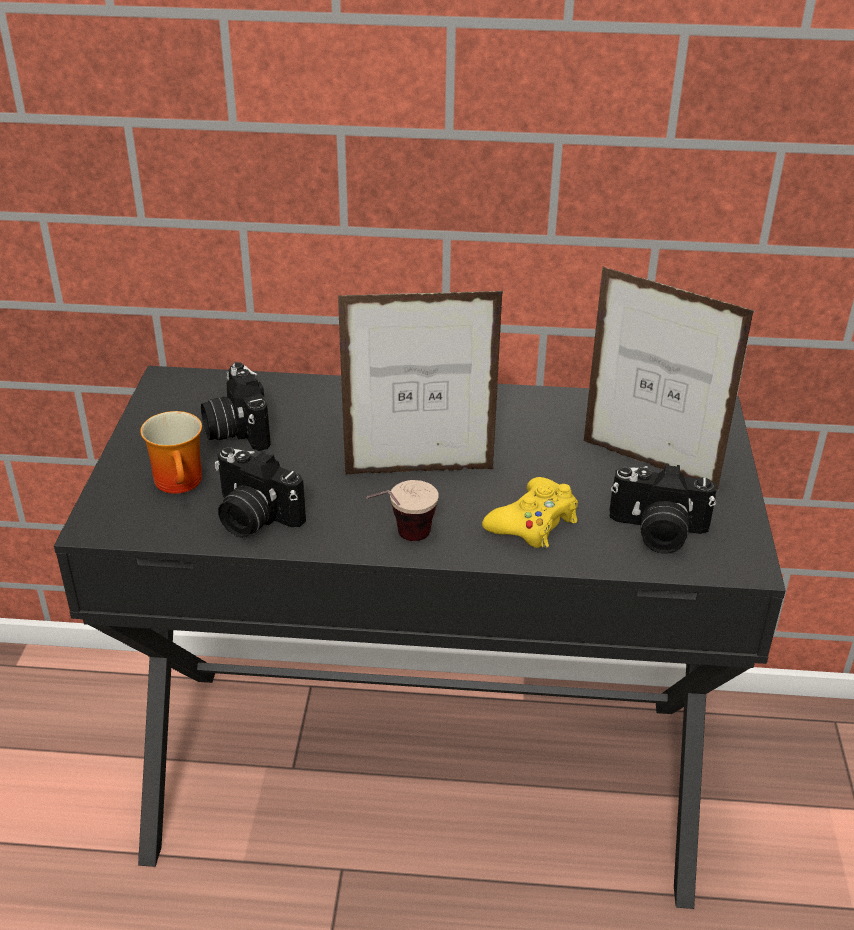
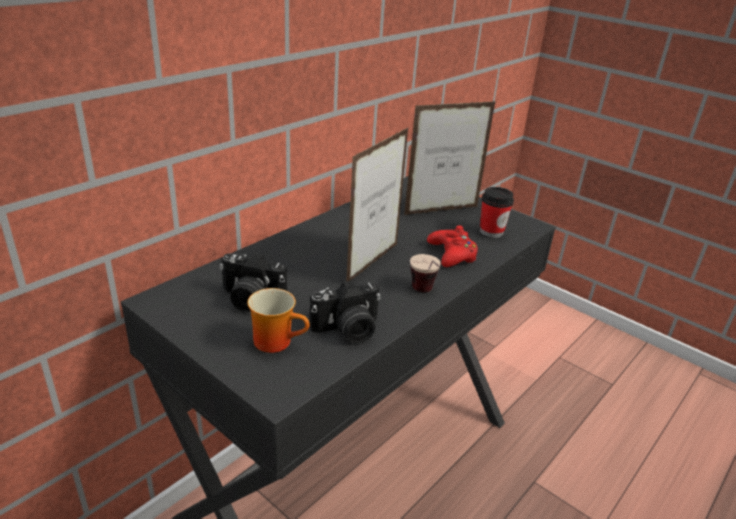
camera: 55 degrees left, 5 degrees down
(533, 523) = (452, 254): yellow game controller -> red game controller
(657, 532) = (491, 231): camera -> cup

